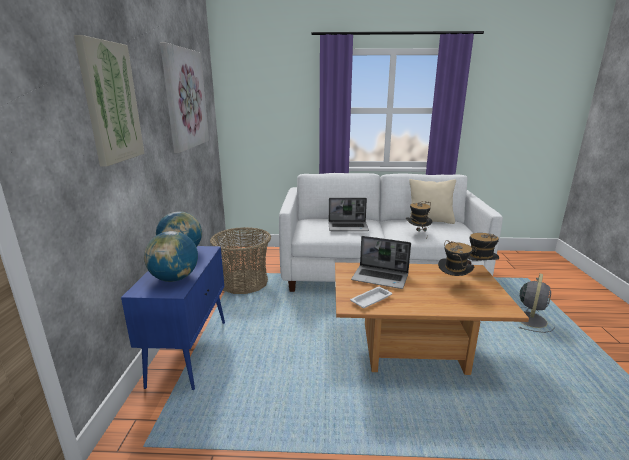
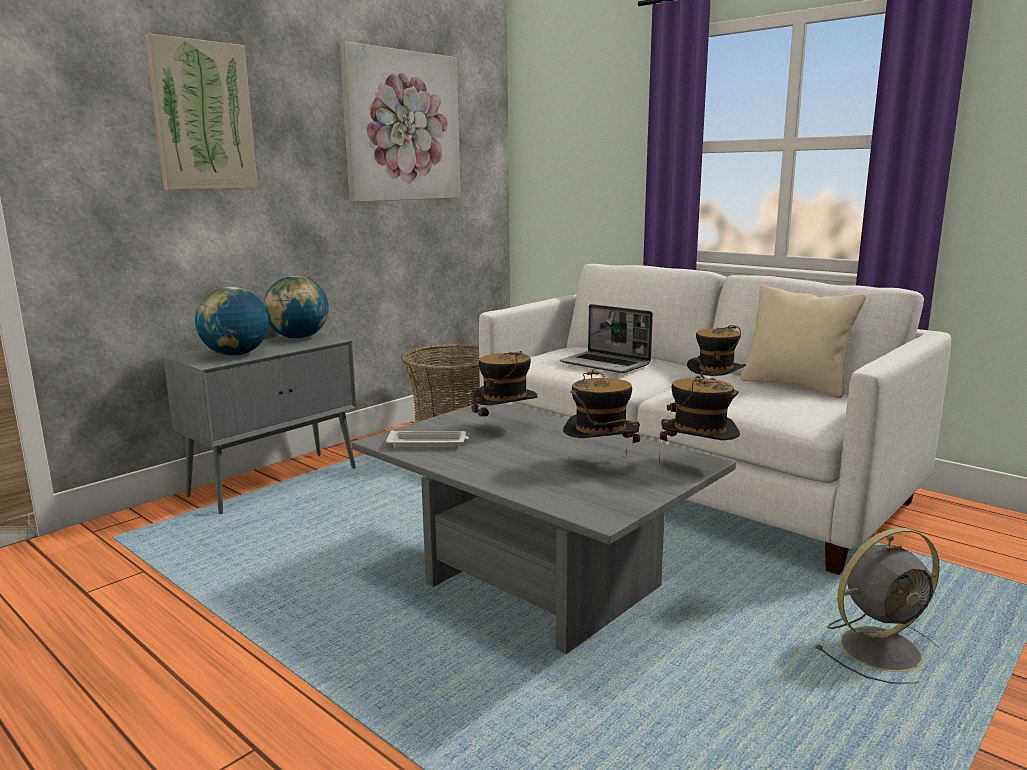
camera: 40 degrees right, 5 degrees down
(189, 351) = (276, 481): blue cabinet -> grey cabinet
(381, 278) = (505, 428): laptop -> hat
(411, 349) = (535, 587): brown coffee table -> grey coffee table

